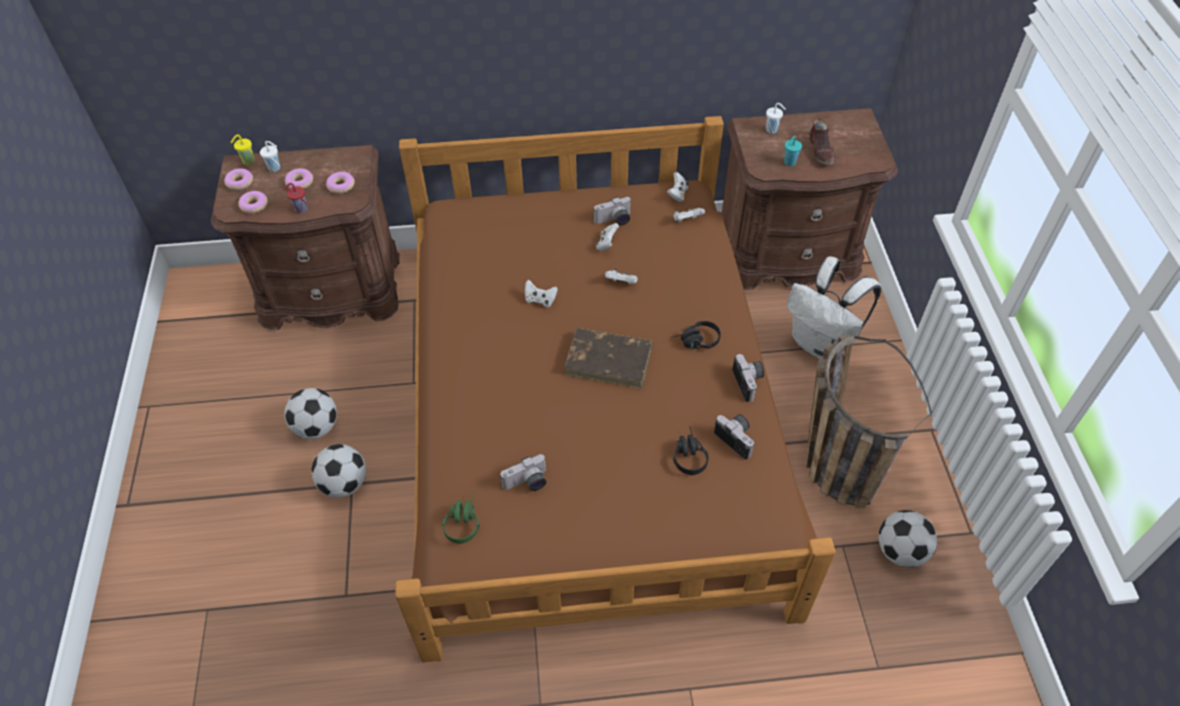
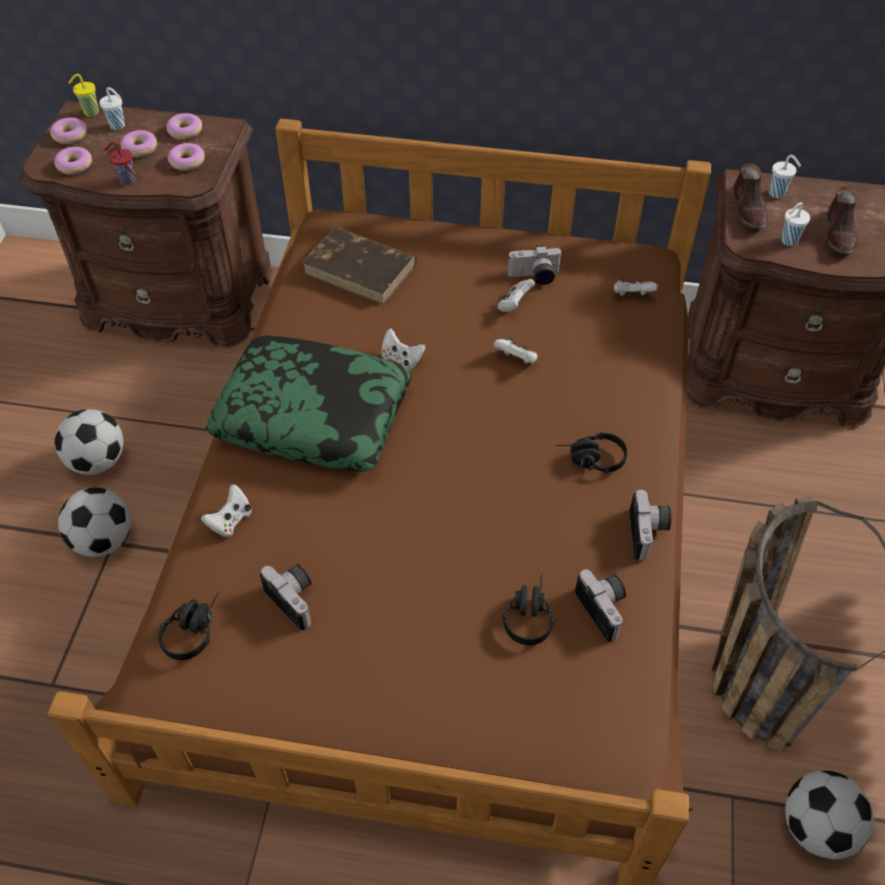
camera: 15 degrees right, 0 degrees up
(329, 162) = (185, 131): none -> donut
(463, 520) = (193, 629): green headphones -> black headphones
(491, 354) = (313, 415): none -> pillow
(527, 483) = (296, 599): camera -> camera turned 120 degrees counterclockwise
(609, 360) = (465, 458): brown book -> brown book (361, 269)
(677, 194) = (631, 260): white game controller -> white game controller (231, 520)
(756, 145) = (749, 209): none -> brown shoe
(789, 163) = (788, 241): turquoise cup -> white cup
(821, 344) = (785, 504): white backpack -> none

